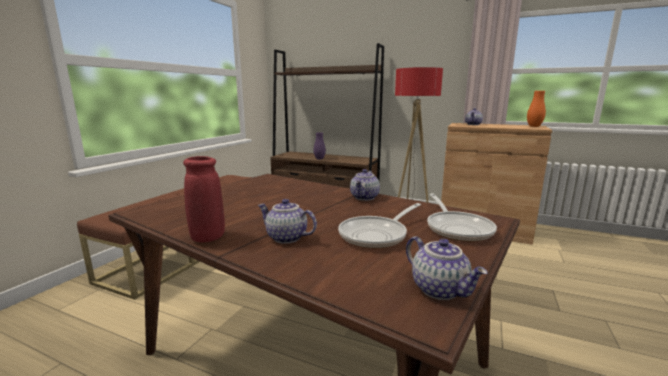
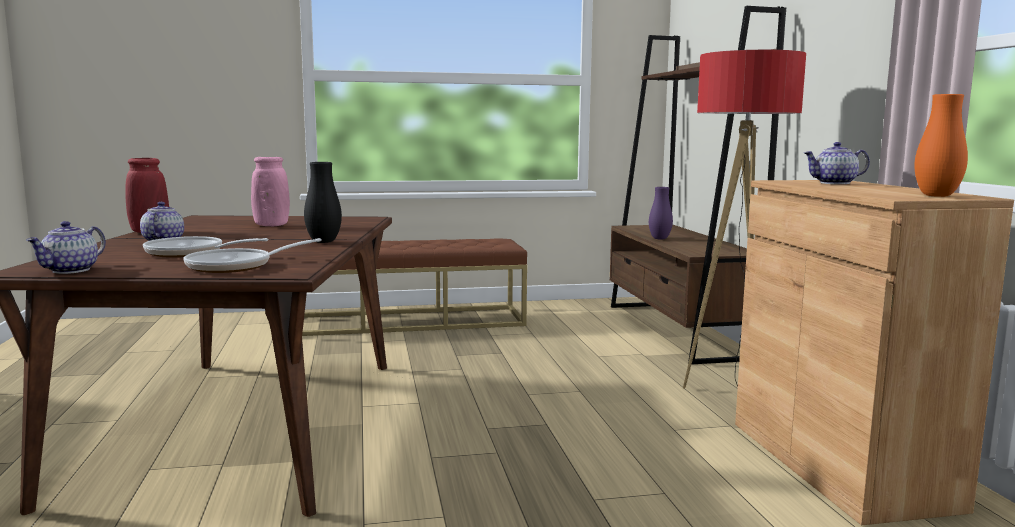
camera: 55 degrees right, 5 degrees down
(255, 199) = (271, 225): none -> pink vase
(365, 198) = (323, 242): teapot -> black vase

